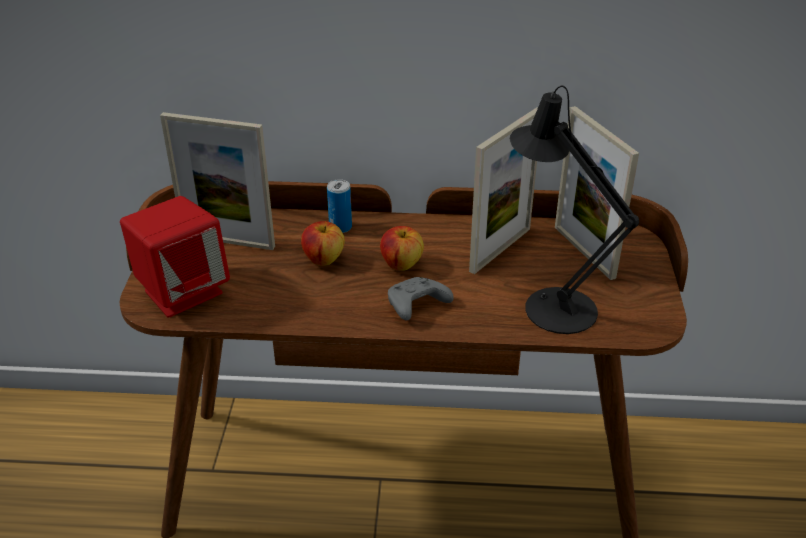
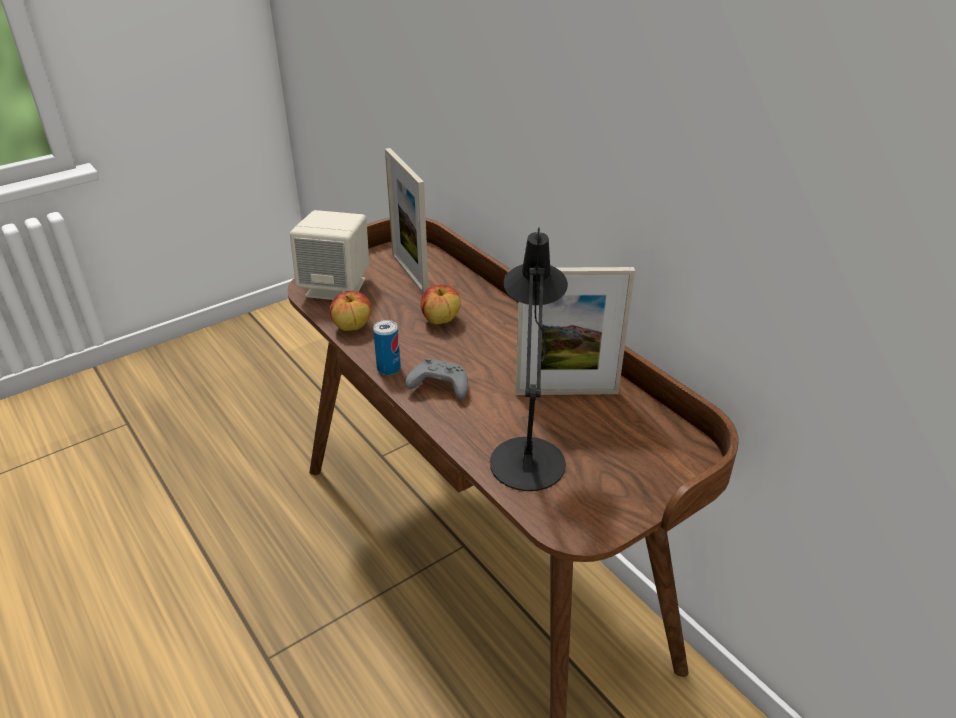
camera: 50 degrees right, 0 degrees up
(183, 291) = (337, 287): red speaker -> beige speaker
(340, 227) = (488, 306): can -> can (388, 368)
(401, 264) = (480, 355): apple -> apple (352, 326)
(584, 252) = (629, 439): picture frame -> none

